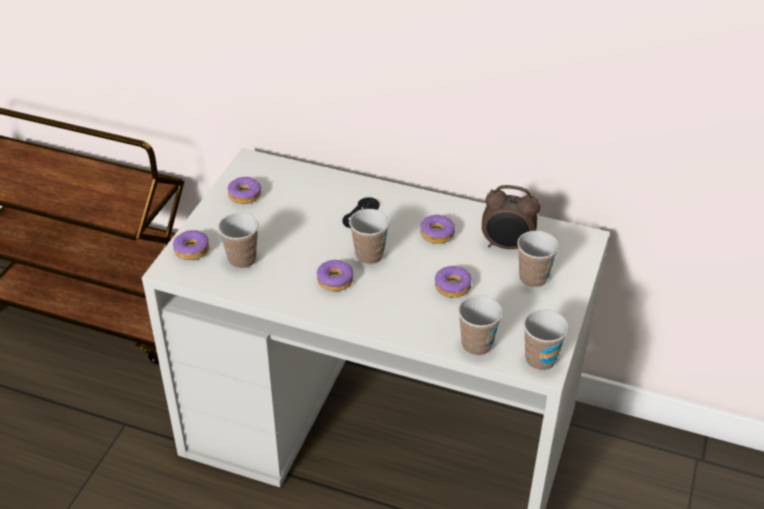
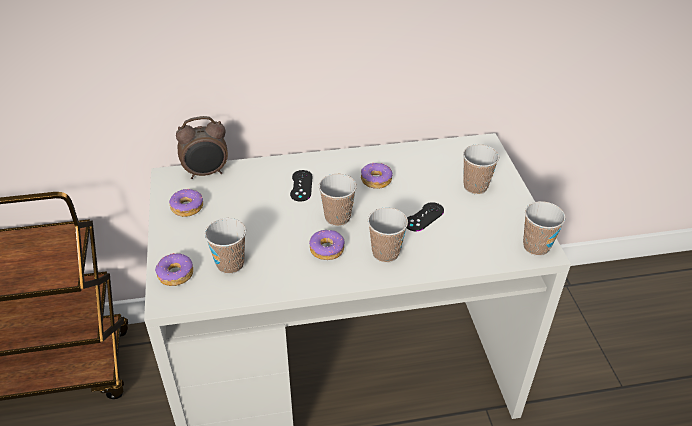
camera: 30 degrees left, 0 degrees up
(452, 287) = (424, 217): donut -> black game controller
(476, 345) = (482, 255): cup -> cup (385, 253)
(506, 246) = (435, 170): alarm clock -> alarm clock (206, 173)

